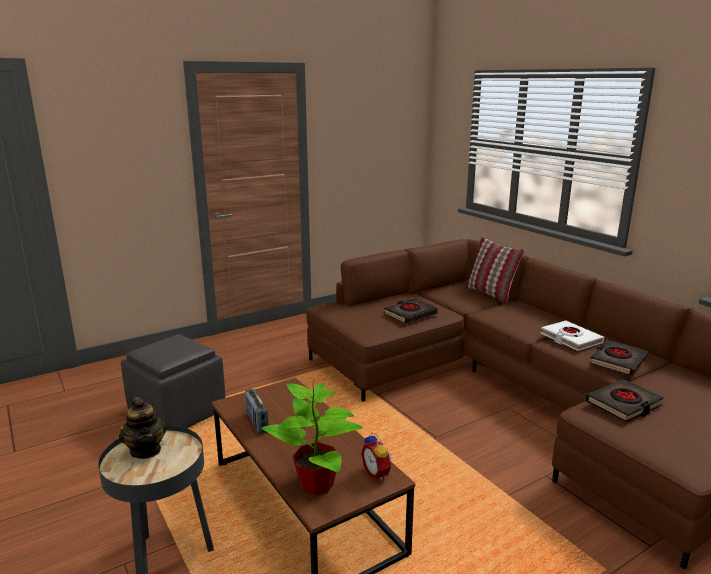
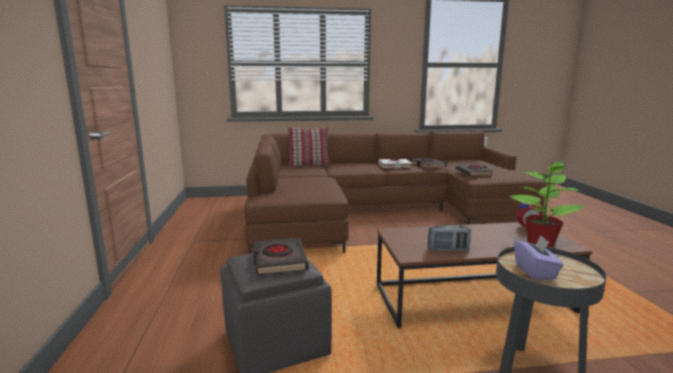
camera: 65 degrees left, 5 degrees down
(146, 450) = (535, 271): teapot -> purple tissue box
(410, 314) = (316, 182): black book -> black book (279, 260)

